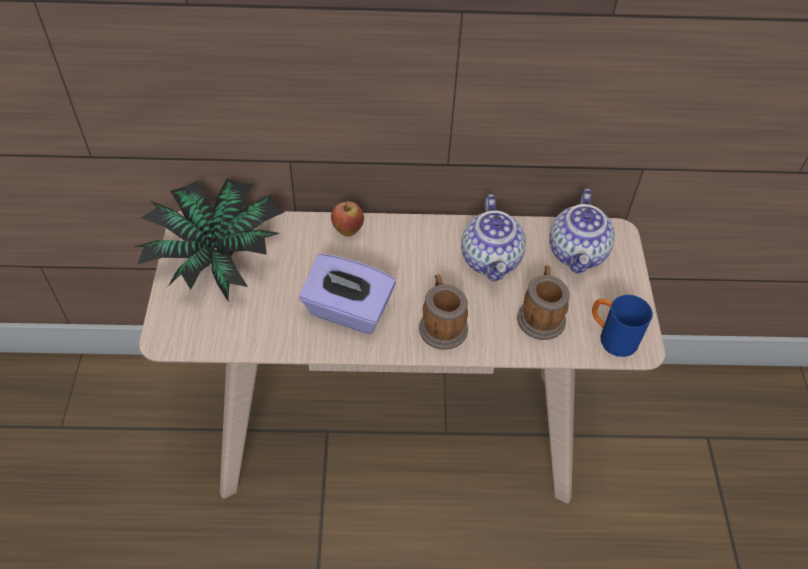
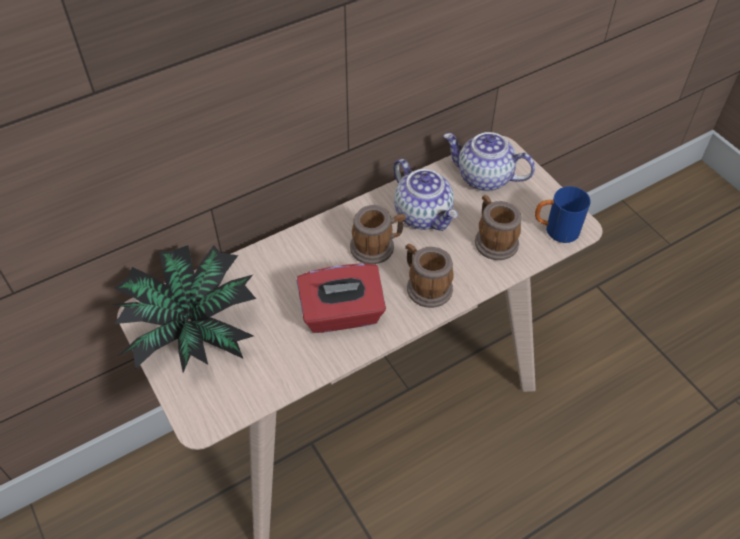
camera: 30 degrees left, 0 degrees up
(347, 230) = (289, 248): apple -> none
(347, 311) = (342, 314): purple tissue box -> red tissue box
(425, 267) = (377, 246): none -> mug
(578, 253) = (483, 178): teapot -> teapot turned 135 degrees clockwise

